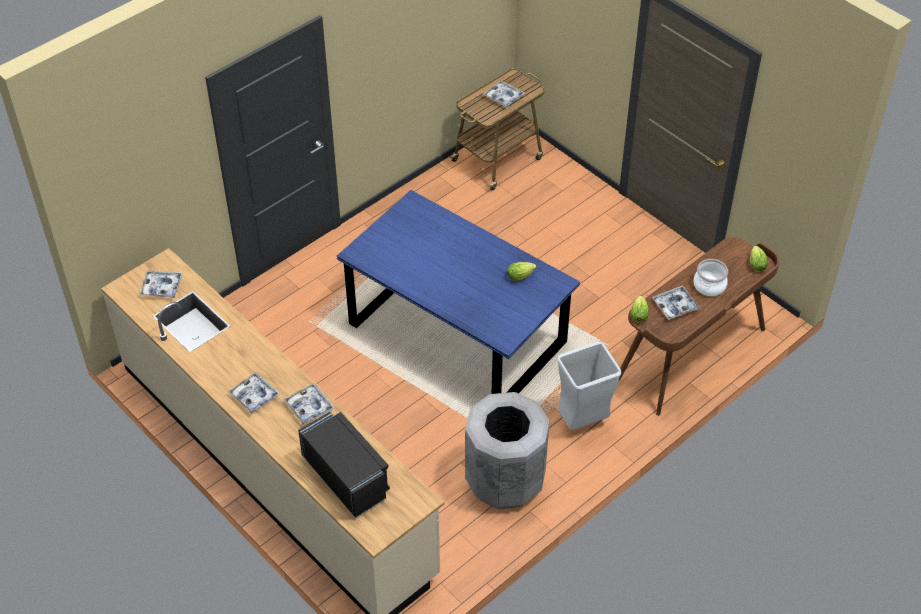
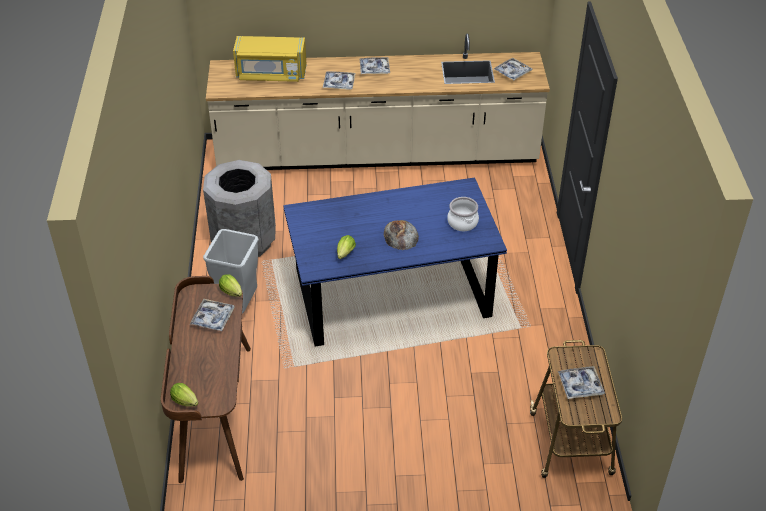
camera: 130 degrees right, 5 degrees down
(346, 477) = (271, 74): black microwave -> yellow microwave
(462, 257) = (400, 235): none -> bread
(709, 285) = (204, 353): cooking pot -> cooking pot (463, 222)

